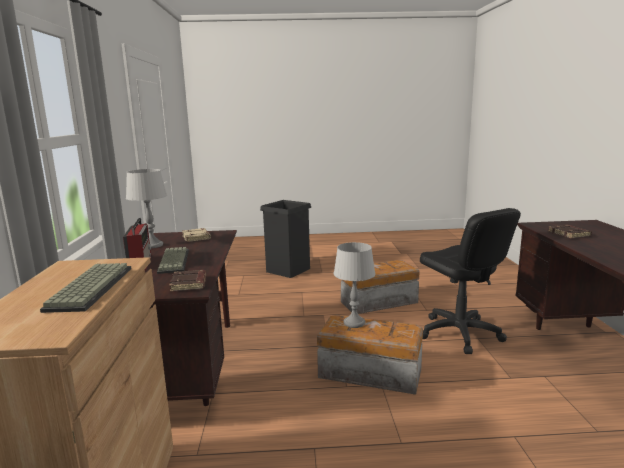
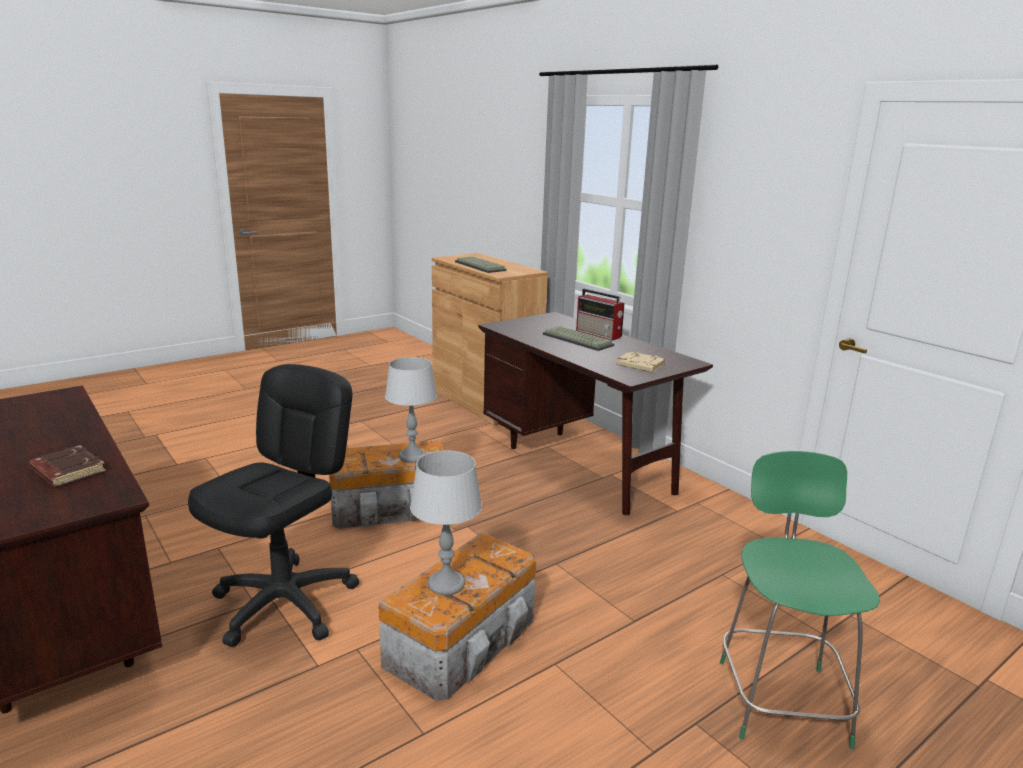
camera: 145 degrees right, 5 degrees up
(152, 245) = (651, 349): grey table lamp -> grey table lamp (445, 584)
(189, 284) = (511, 328): brown book -> none
(288, 270) = (780, 698): black trash can -> green chair
(459, 333) = (285, 603): black office chair -> black office chair turned 90 degrees clockwise

